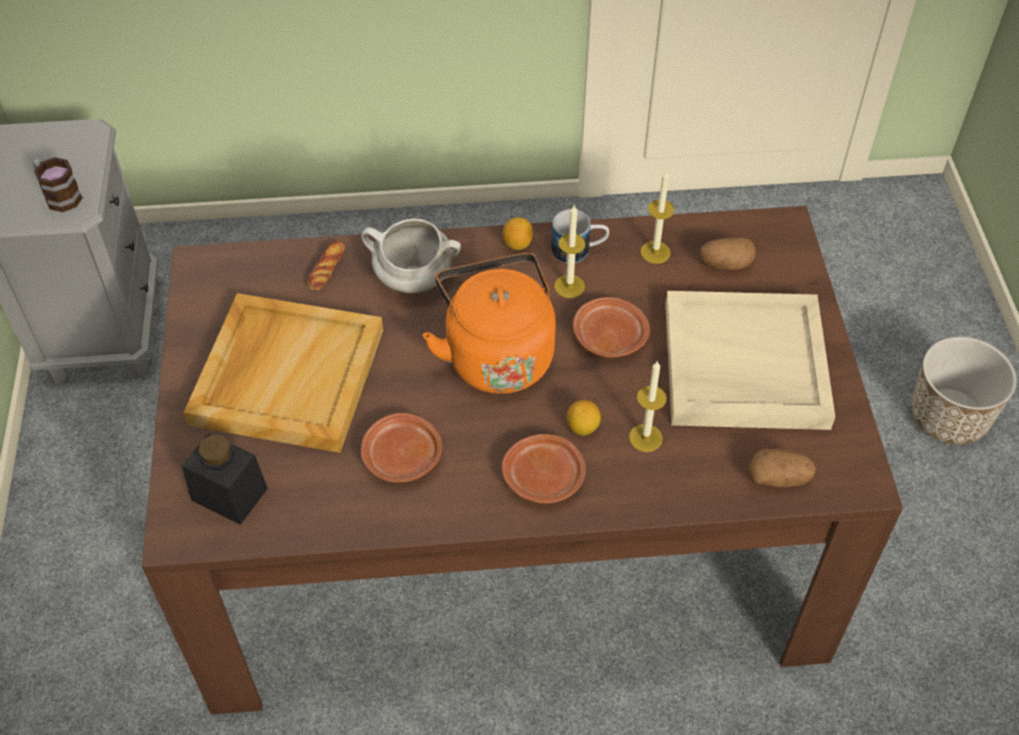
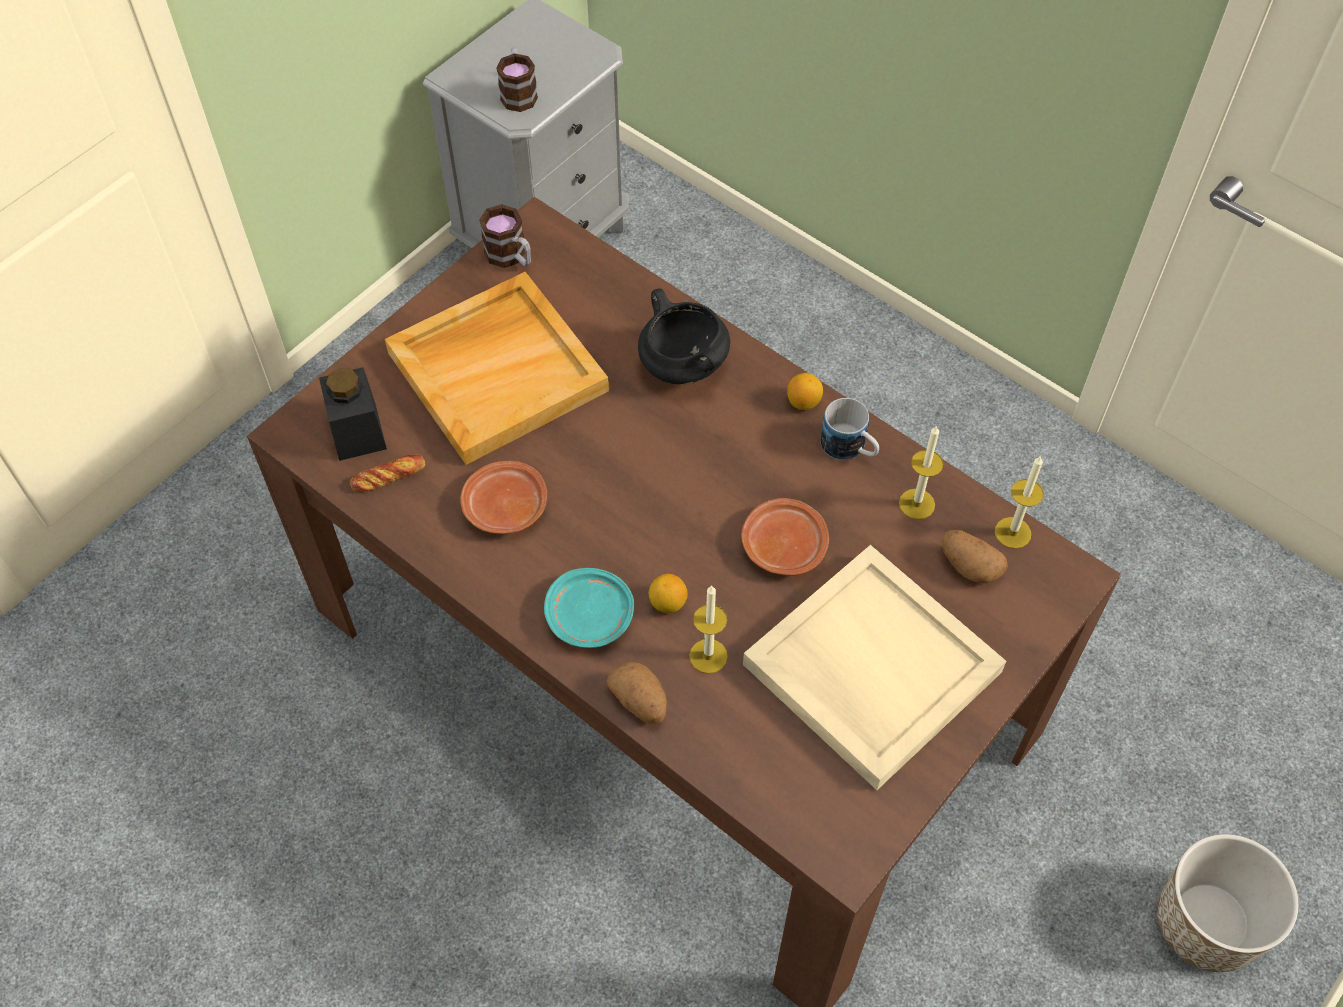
camera: 45 degrees right, 5 degrees up
(205, 296) = (511, 257): none -> mug
(326, 268) = (625, 304): bread -> bread (388, 476)
(412, 279) = (681, 365): white cooking pot -> black cooking pot
(496, 354) = (673, 483): orange kettle -> none
(544, 477) = (590, 616): brown plate -> turquoise plate
(569, 286) = (803, 474): candle -> candle (1012, 533)
(778, 478) = (777, 789): potato -> potato (640, 702)

